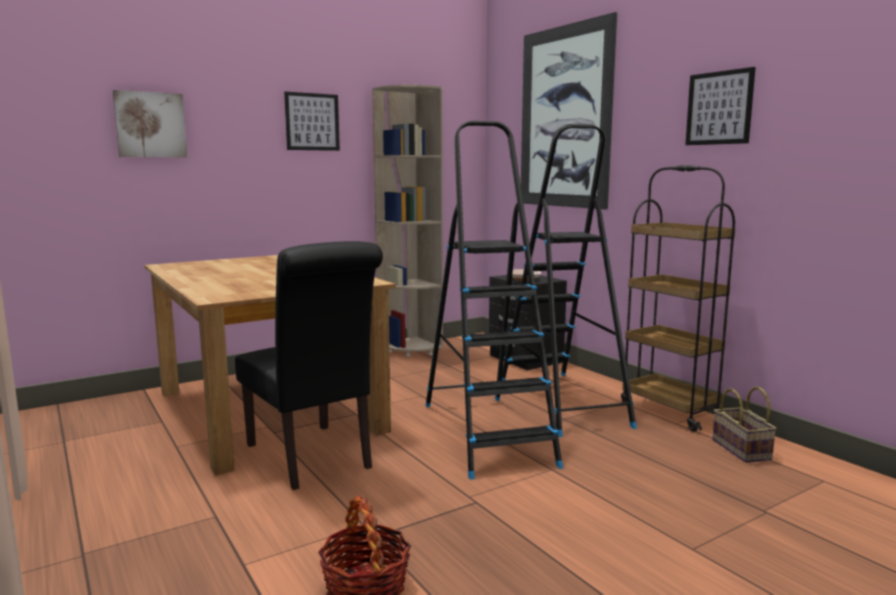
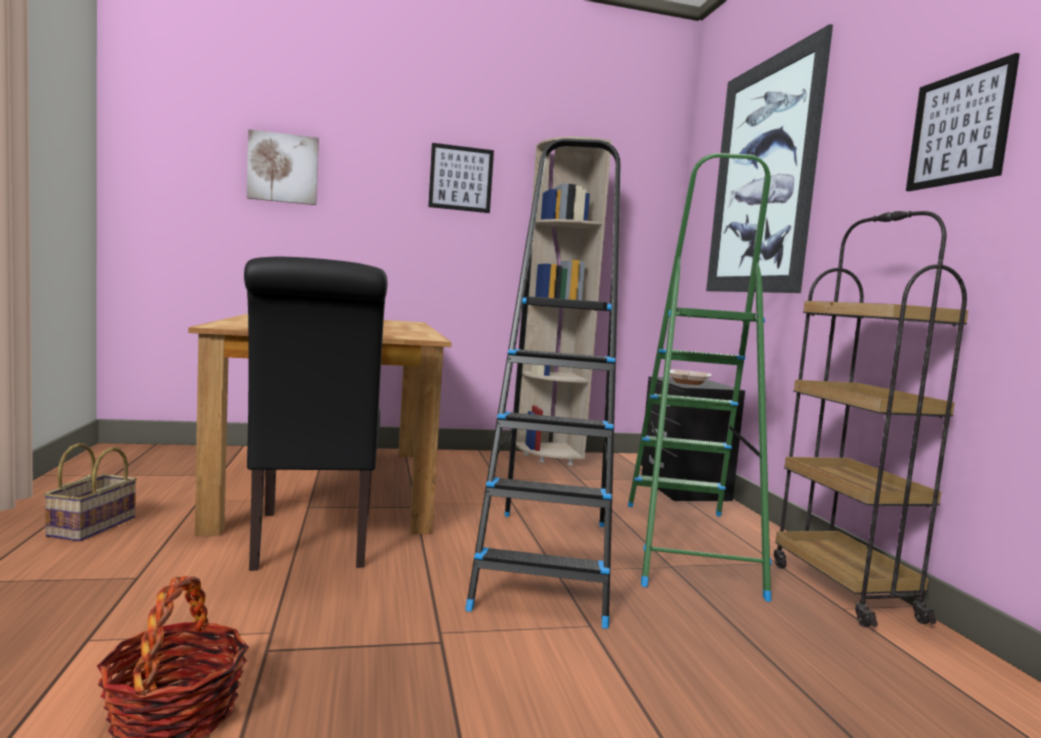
camera: 20 degrees right, 5 degrees down
(560, 401) = (686, 544): black step ladder -> green step ladder
(743, 450) = (936, 675): basket -> basket (92, 527)

